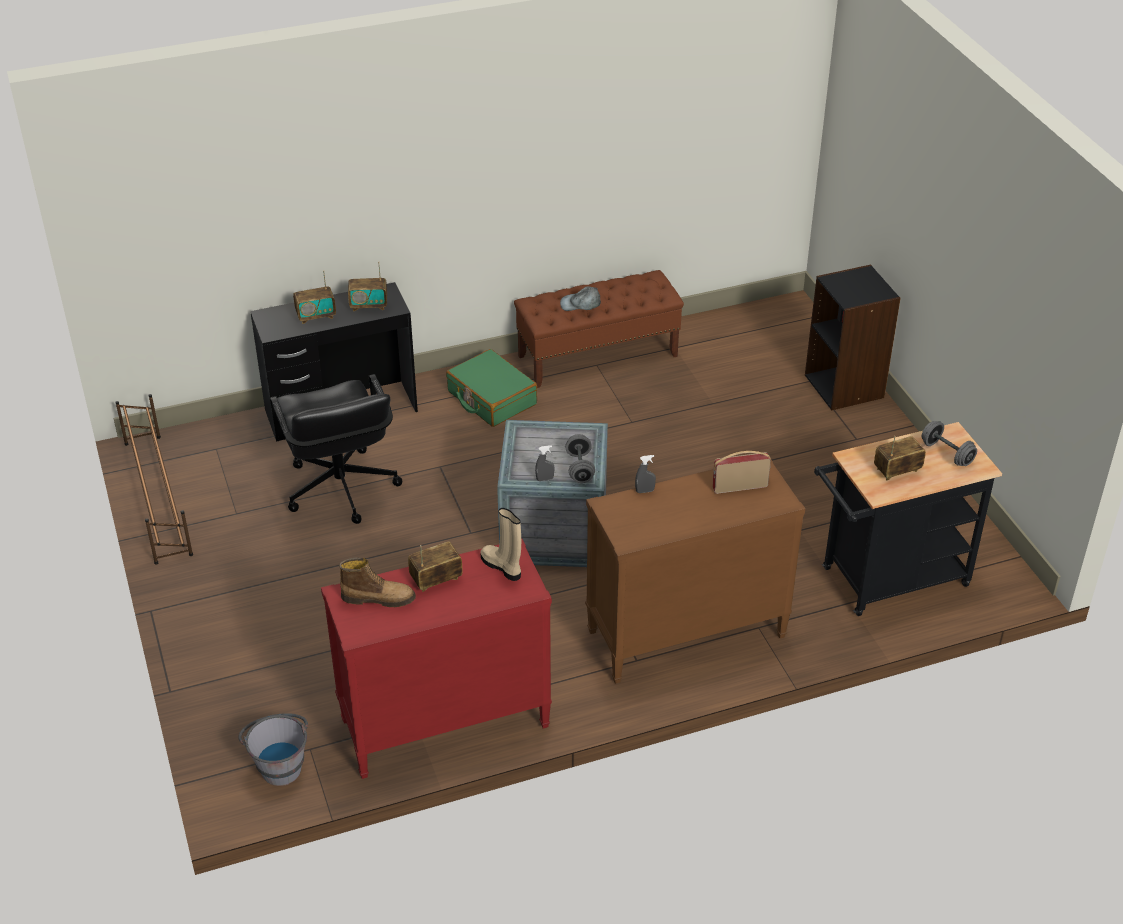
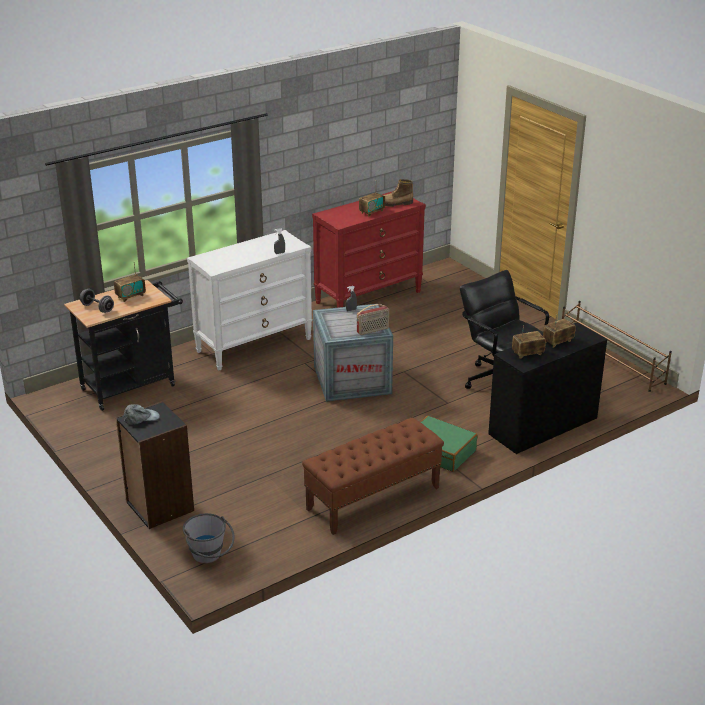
camera: 165 degrees right, 10 degrees down
(279, 763) = (438, 276): grey bucket -> grey bucket (209, 557)
(502, 567) = (342, 219): beige boot -> none
(580, 303) = (386, 438): grey cap -> grey cap (141, 418)
(580, 468) = (332, 318): grey dumbbell -> none
(685, 634) = (254, 345): brown dresser -> white dresser
(739, 486) = (226, 261): radio -> radio (373, 330)

